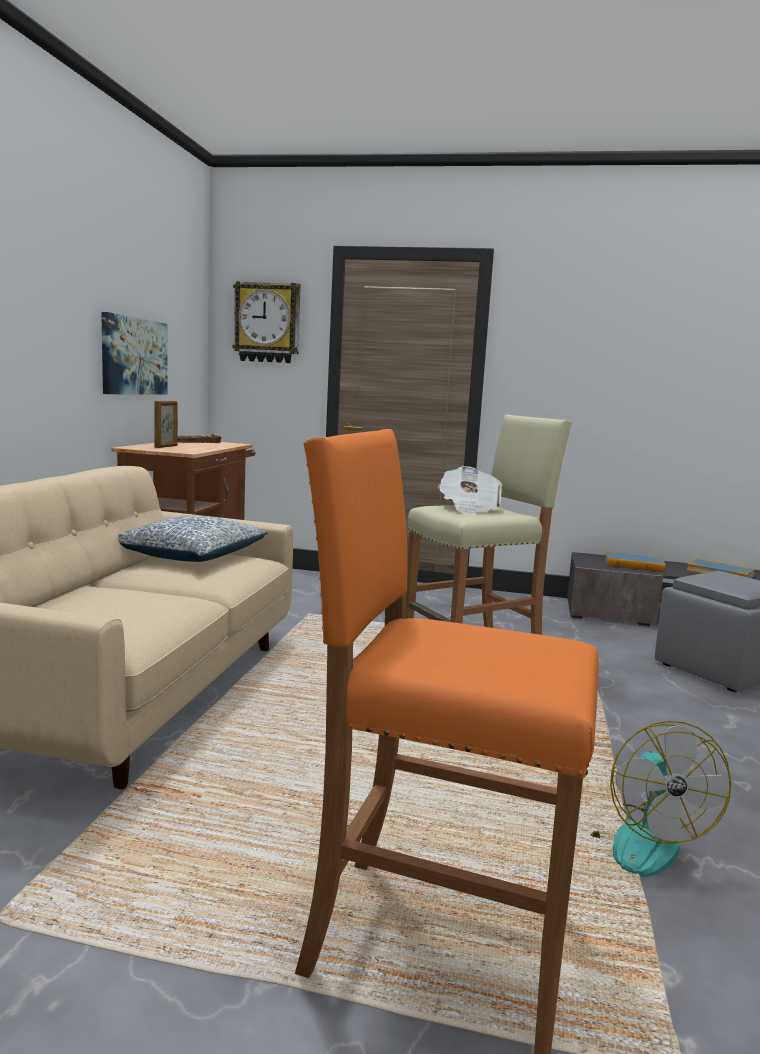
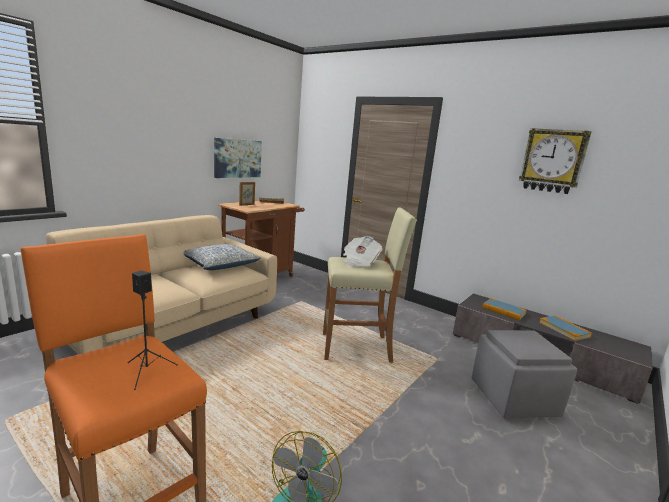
camera: 25 degrees right, 5 degrees up
(267, 323) = (323, 139): wall clock -> wall clock (552, 161)
(519, 647) = (147, 371): none -> black speaker

